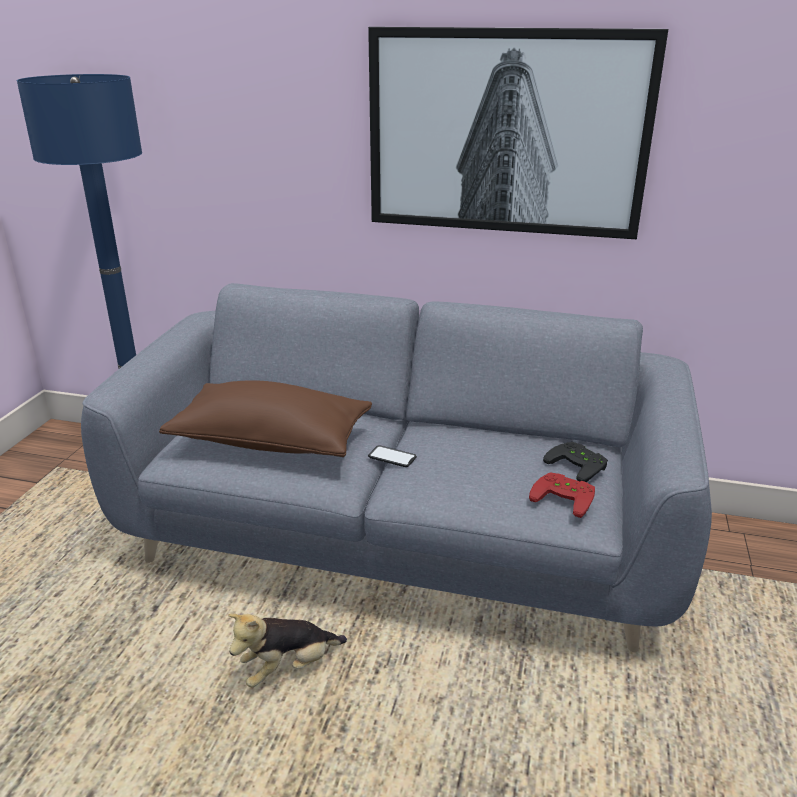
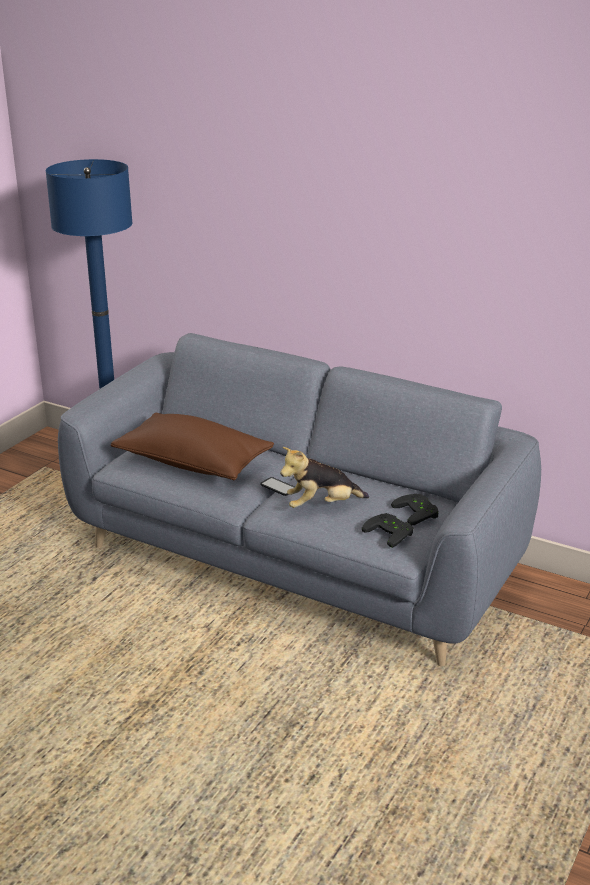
camera: 15 degrees right, 0 degrees up
(288, 668) = (177, 631): plush toy -> plush toy (321, 505)
(506, 134) = (405, 238): picture -> none
(565, 496) = (391, 532): red game controller -> black game controller

